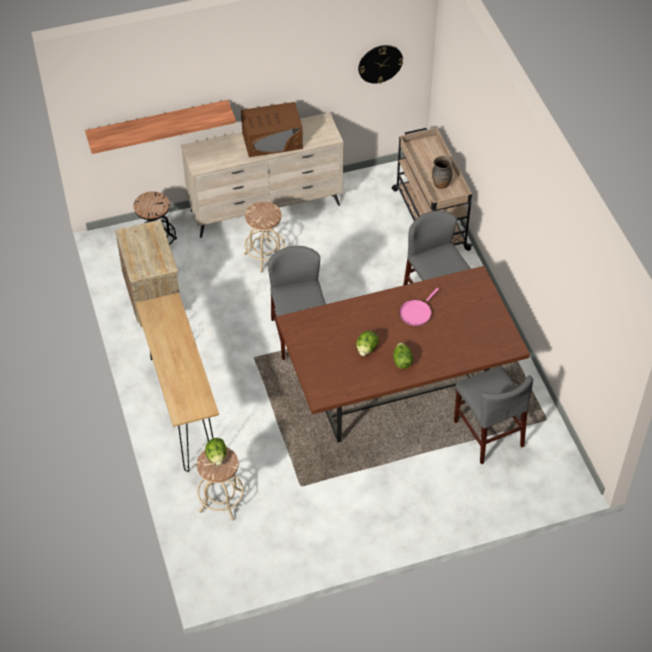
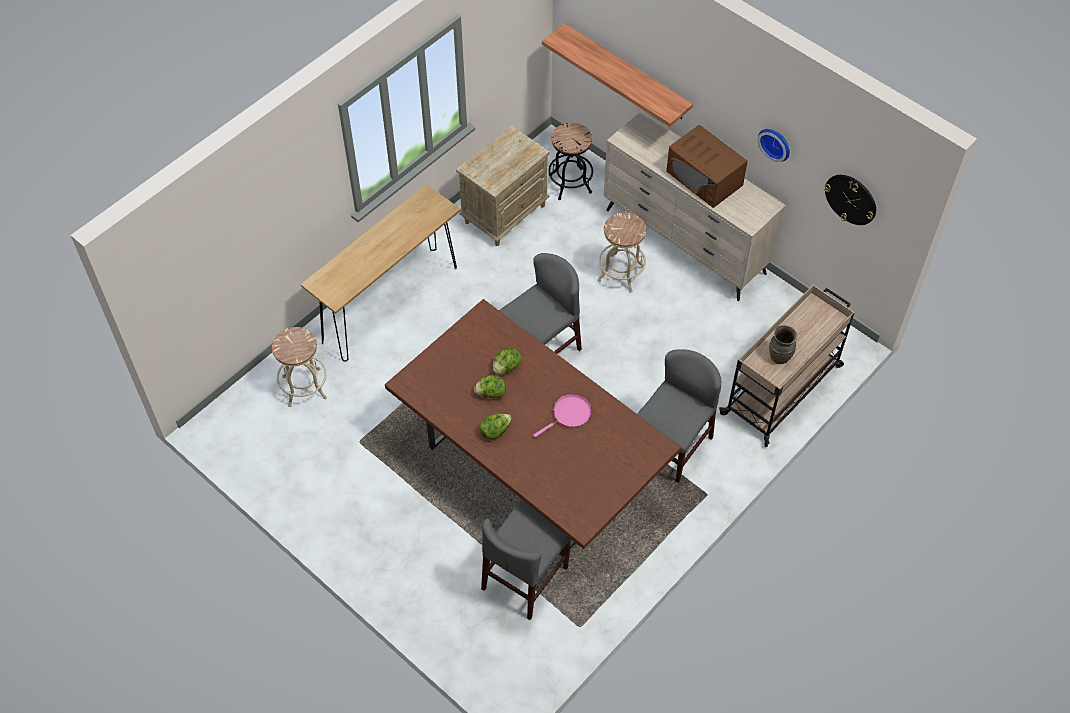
camera: 60 degrees right, 5 degrees up
(216, 457) = (300, 341): lettuce -> lettuce (506, 367)
(308, 71) = (776, 143): none -> wall clock
(416, 312) = (569, 414): pink frying pan -> pink frying pan turned 135 degrees clockwise

